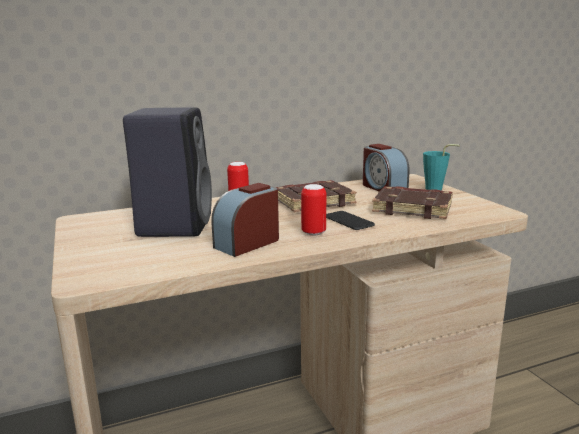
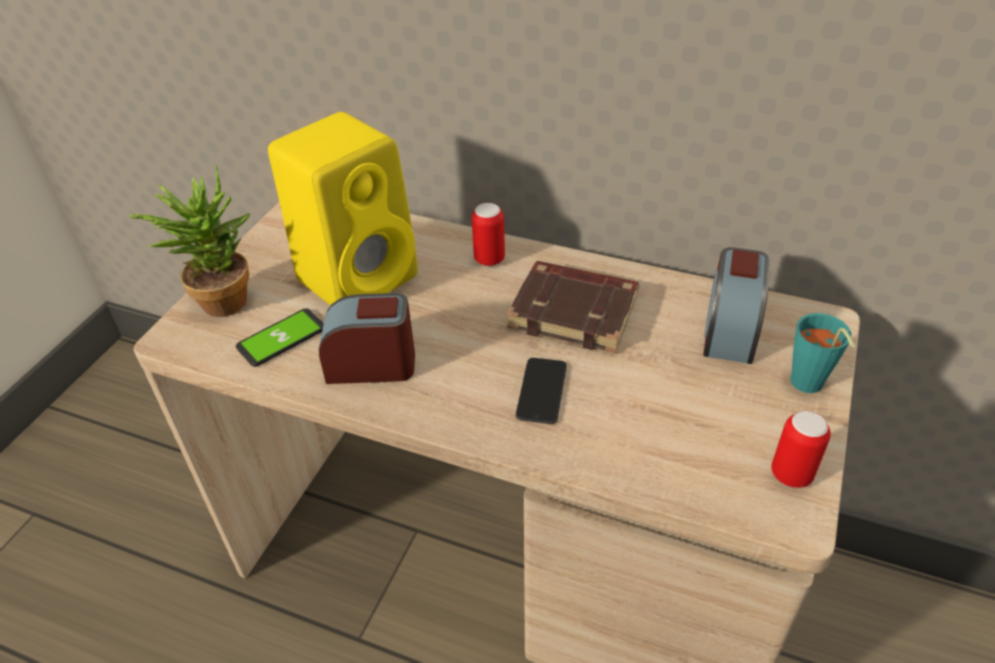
camera: 45 degrees right, 25 degrees up
(88, 258) = (219, 298): none -> potted plant
(170, 255) = (282, 338): none -> phone
(175, 225) = (360, 276): black speaker -> yellow speaker
(313, 232) = (465, 389): can -> can (791, 475)
(414, 208) = (678, 416): brown book -> none

